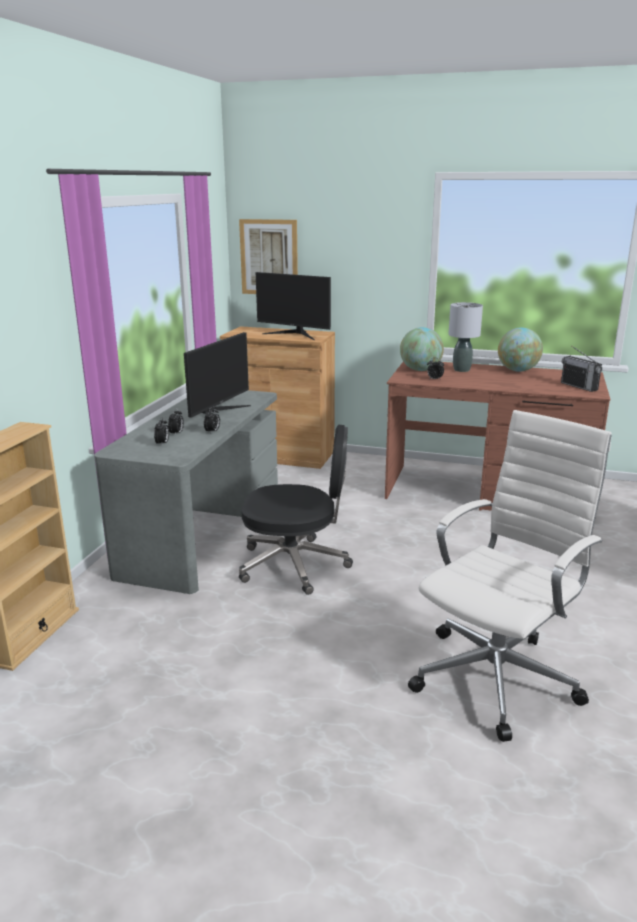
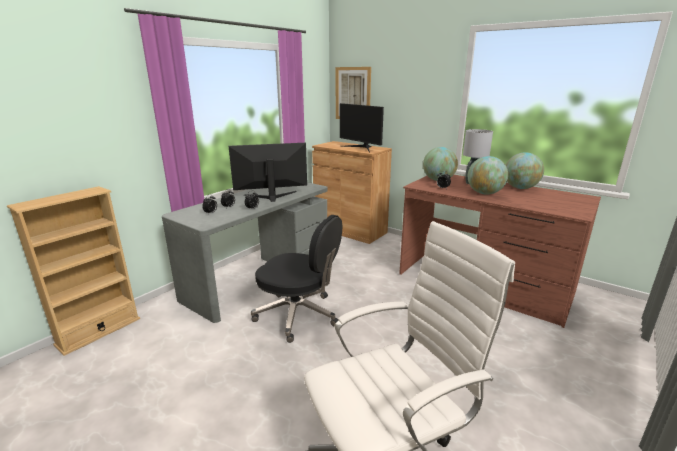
camera: 20 degrees right, 0 degrees up
(217, 413) = (271, 196): monitor -> monitor turned 150 degrees counterclockwise
(486, 381) = (484, 193): none -> globe
(579, 386) = (567, 207): radio -> none

